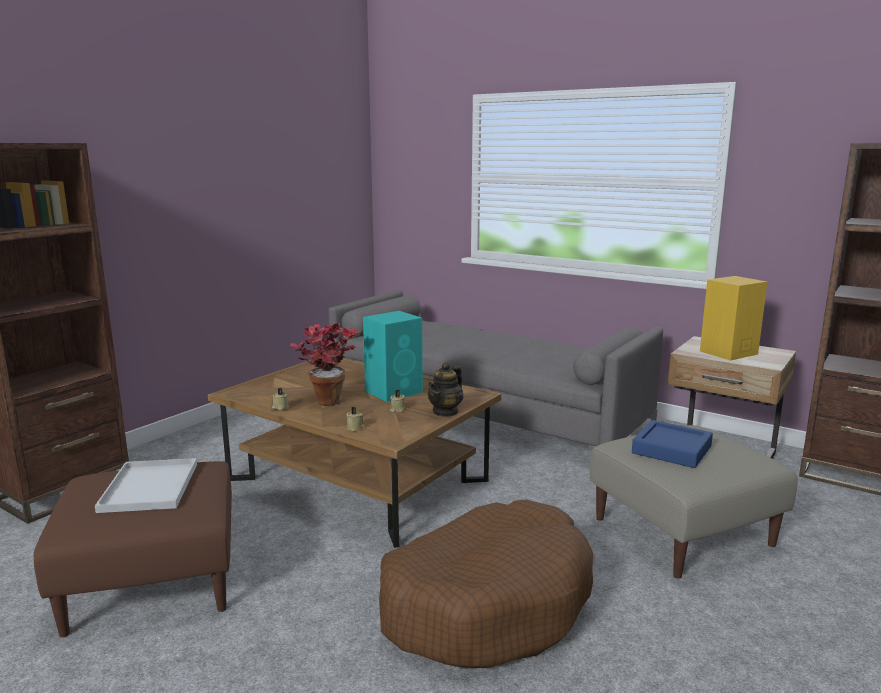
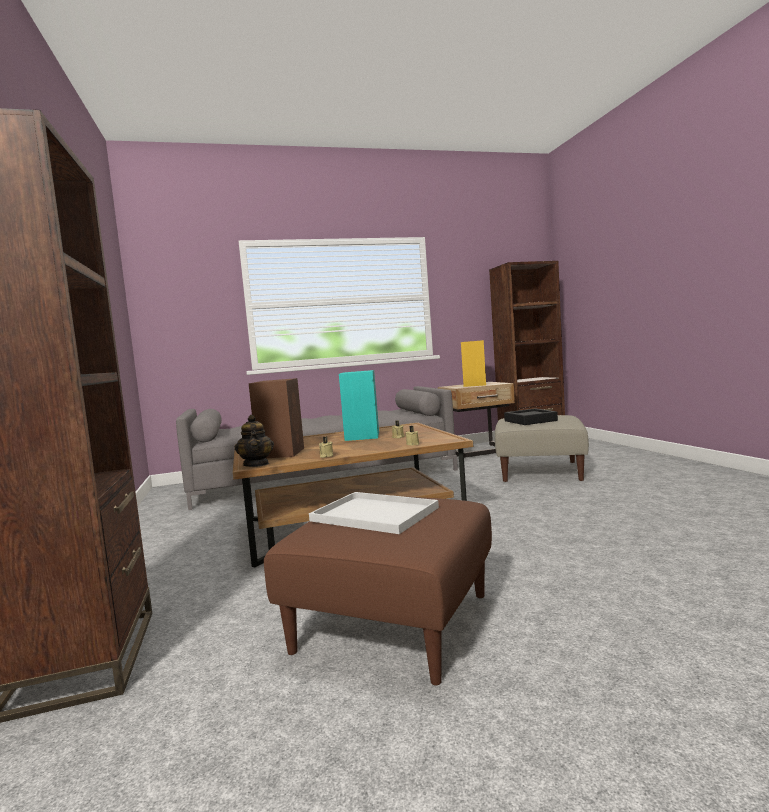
camera: 50 degrees left, 10 degrees down
(292, 385) = (281, 453): none -> brown speaker
(327, 399) = (338, 447): potted plant -> none
(446, 412) = (426, 430): teapot -> teapot (256, 464)
(486, 603) = (564, 518): brown dog bed -> none
(671, 449) = (530, 421): blue tray -> black tray

